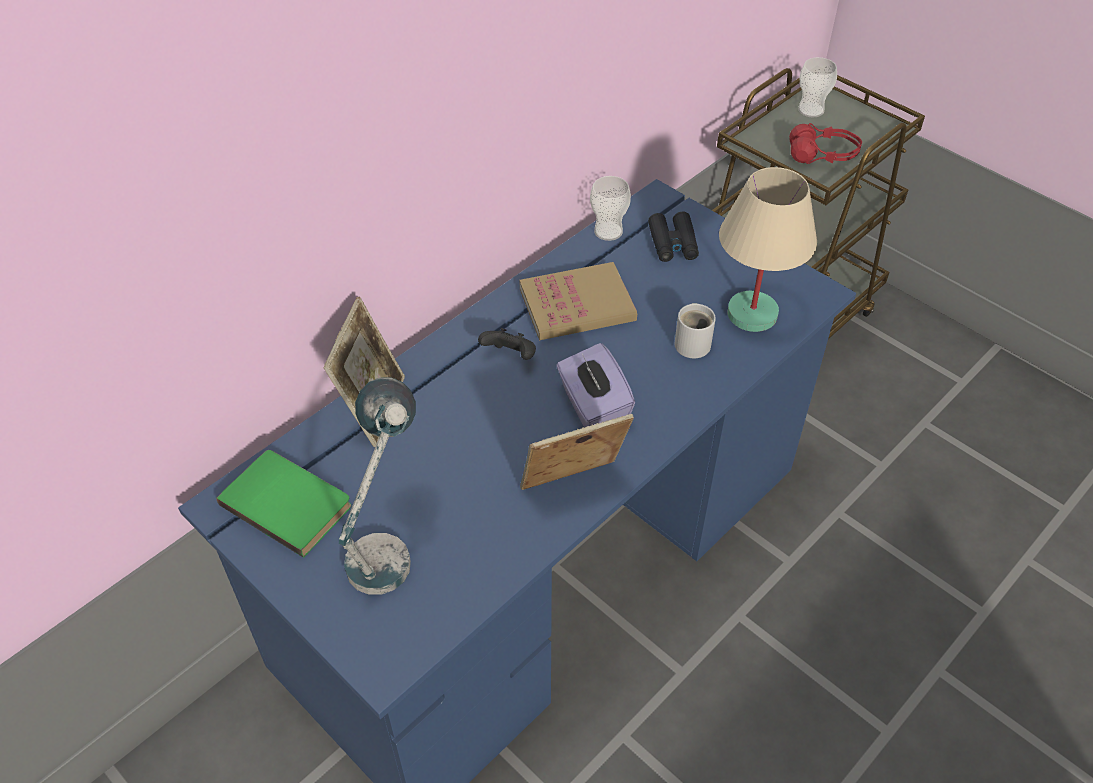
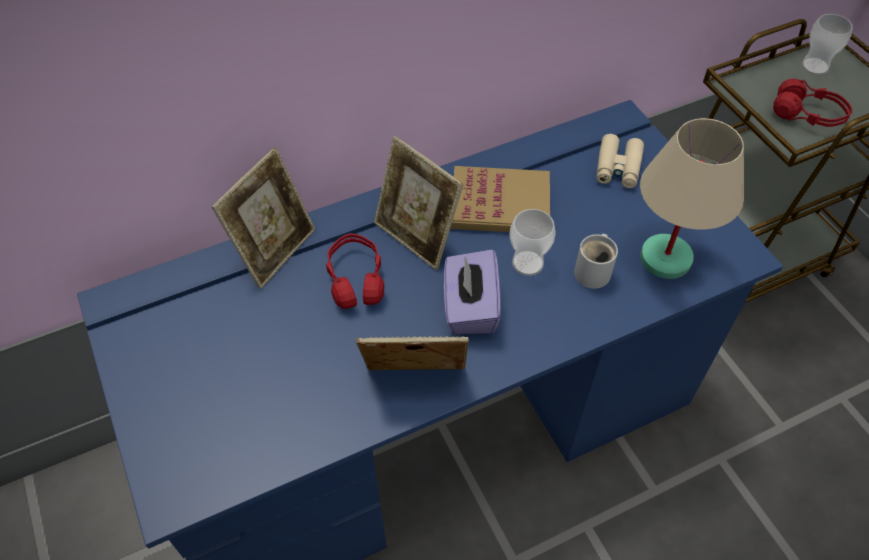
camera: 20 degrees right, 5 degrees up
(289, 502) = (165, 317): green book -> none
(387, 542) = (228, 382): table lamp -> none
(469, 411) = (356, 279): none -> red headphones
(510, 356) = (416, 237): black game controller -> picture frame
(608, 231) = (561, 139): cup -> cup (527, 263)
(673, 243) = (618, 167): black binoculars -> beige binoculars

